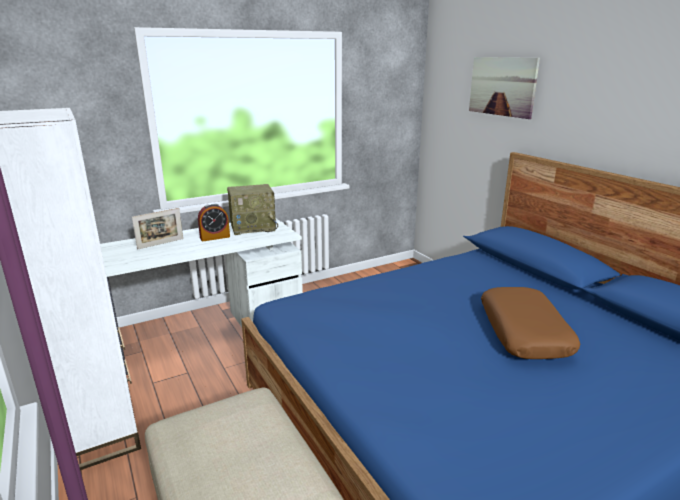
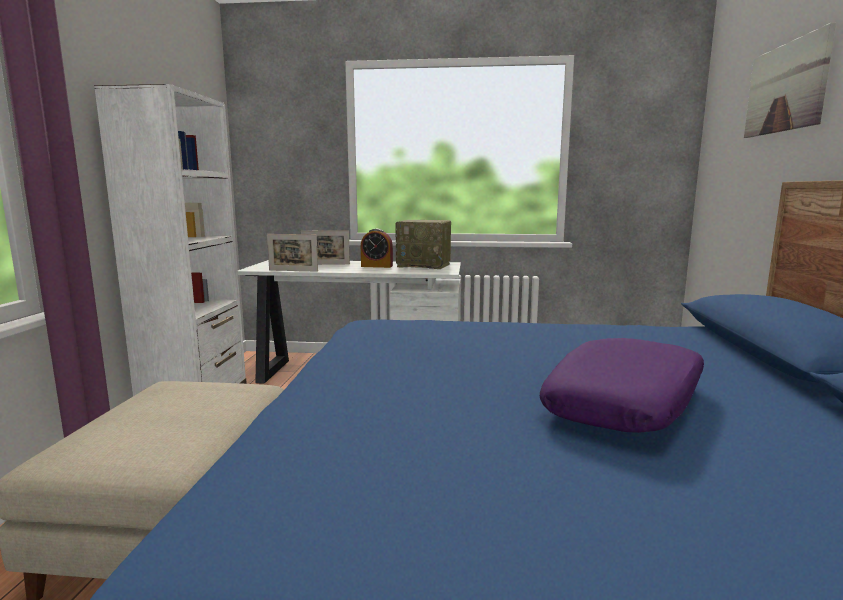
camera: 35 degrees right, 10 degrees down
(149, 262) = (293, 270): none -> picture frame
(524, 332) = (626, 402): brown pillow -> purple pillow

